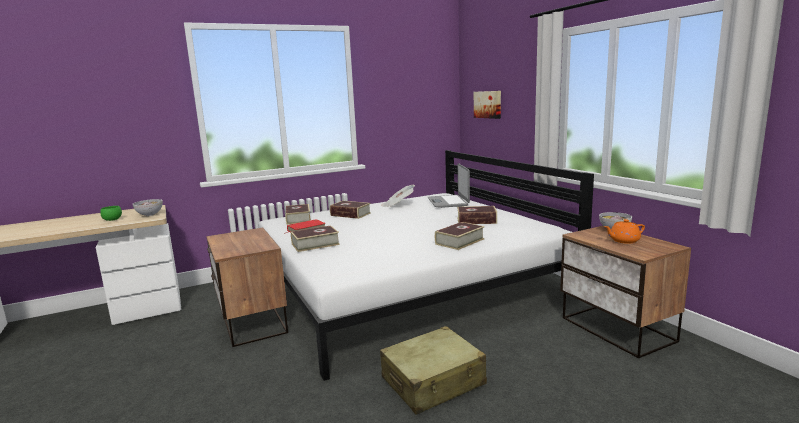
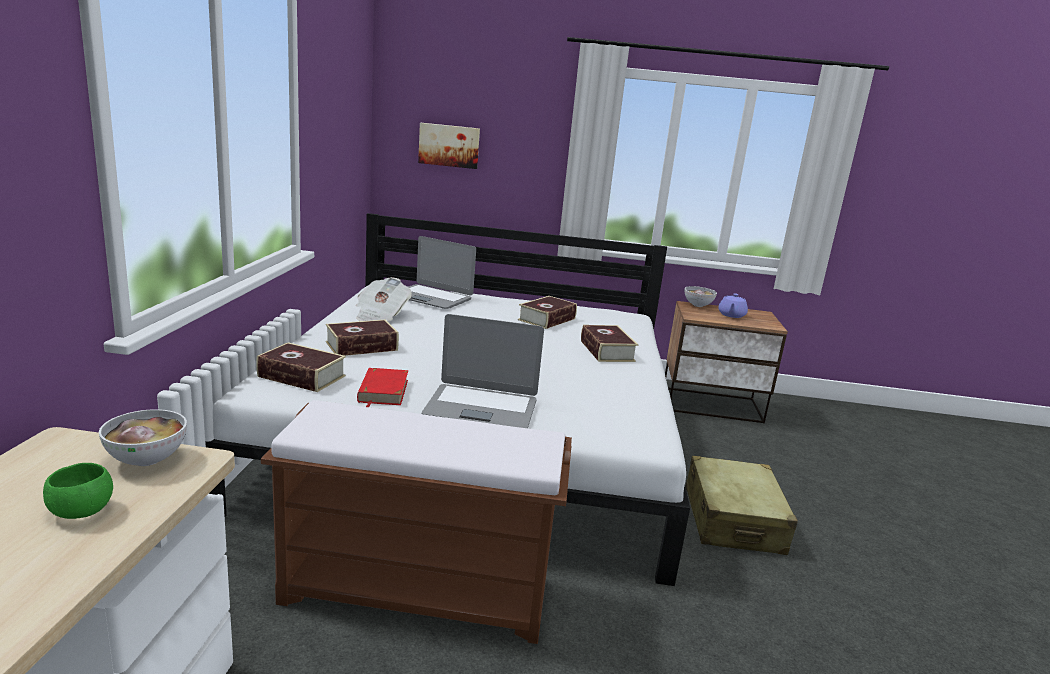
camera: 60 degrees left, 5 degrees up
(251, 322) = (420, 590): nightstand -> brown bench
(315, 244) = (481, 408): book -> laptop
(623, 241) = (731, 315): orange teapot -> purple teapot

